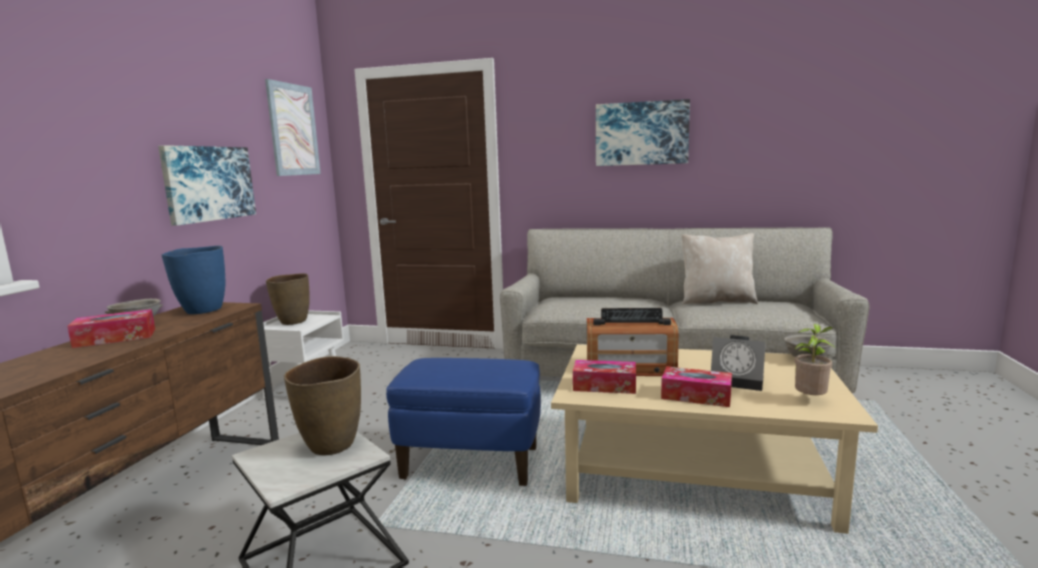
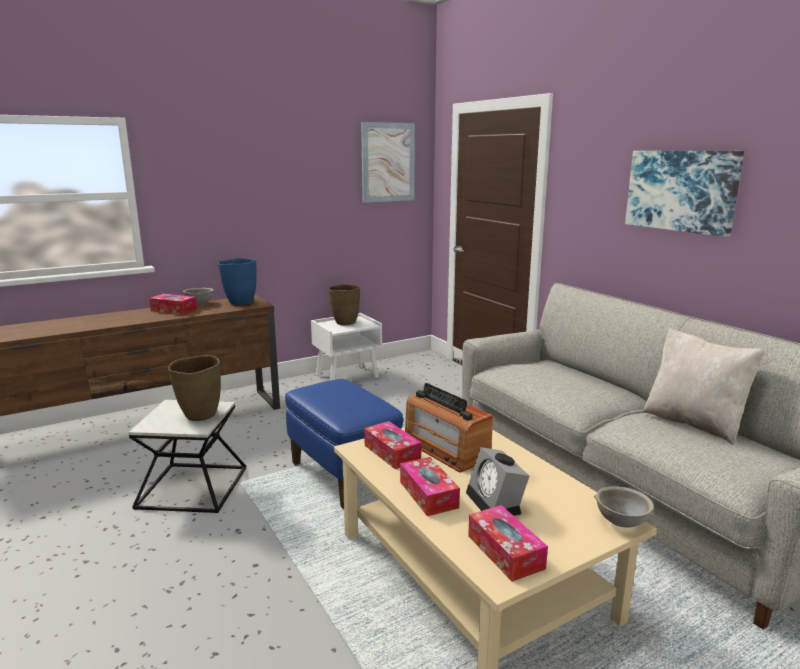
camera: 45 degrees right, 5 degrees up
(208, 183) = (292, 209): picture -> none
(810, 400) = (505, 552): potted plant -> tissue box

